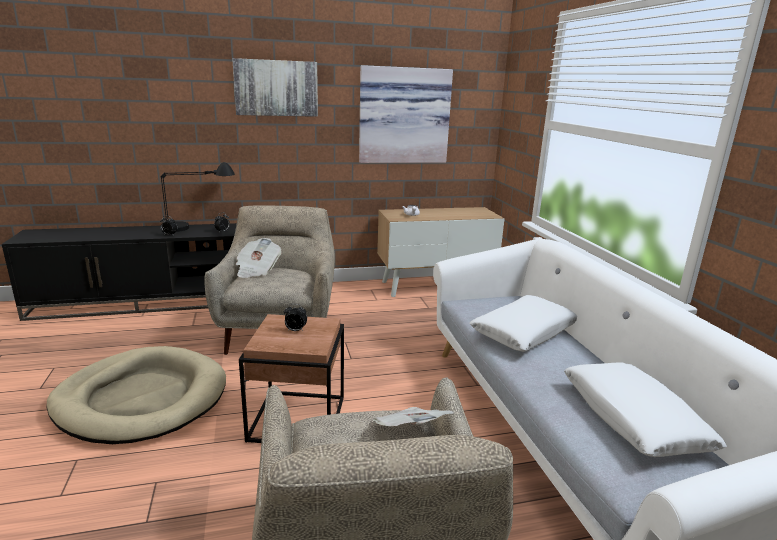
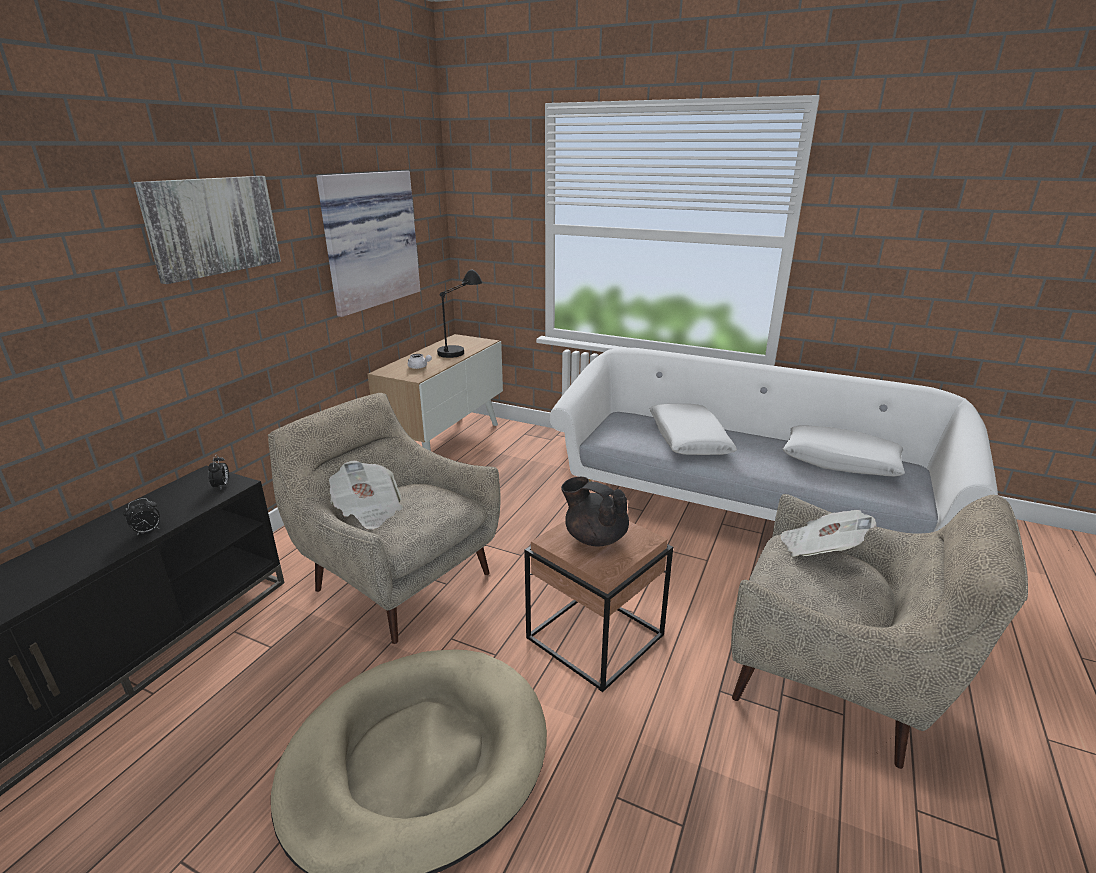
camera: 50 degrees left, 5 degrees up
(199, 227) = (160, 498): black table lamp -> black table lamp (461, 346)
(295, 330) = (594, 537): alarm clock -> black teapot

